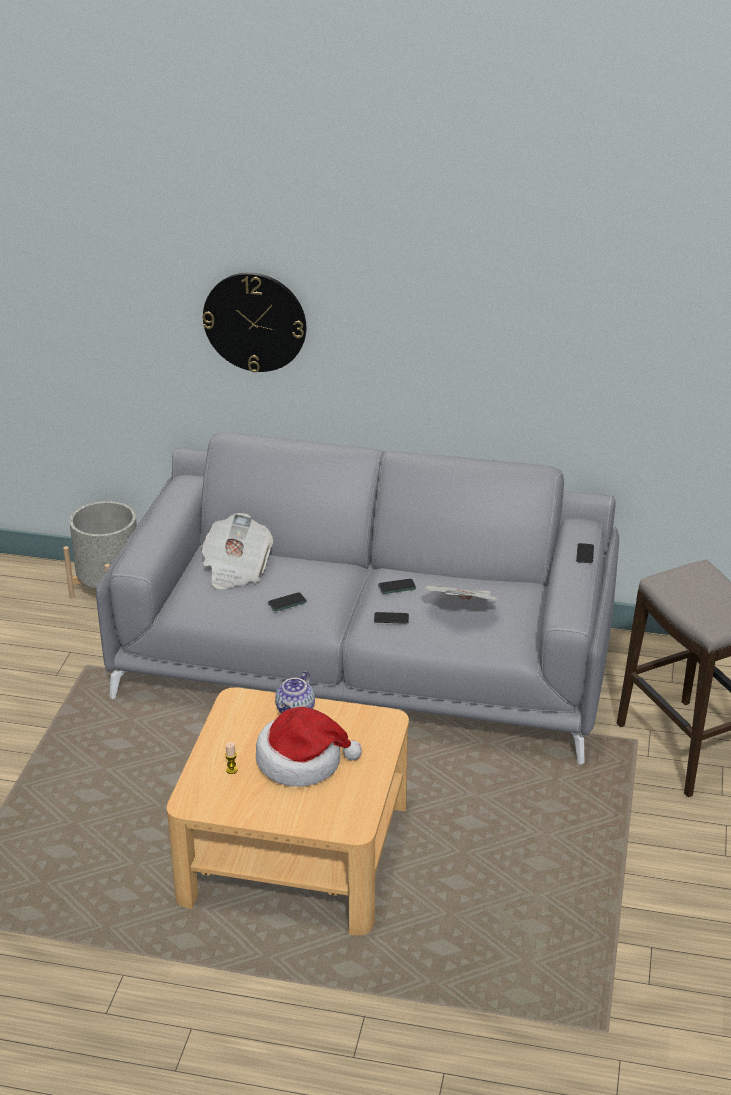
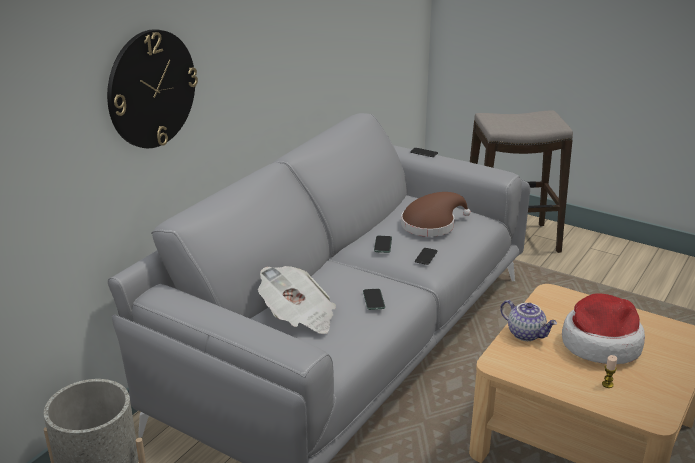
camera: 70 degrees left, 5 degrees down
(464, 609) = (431, 224): newspaper -> brown hat

